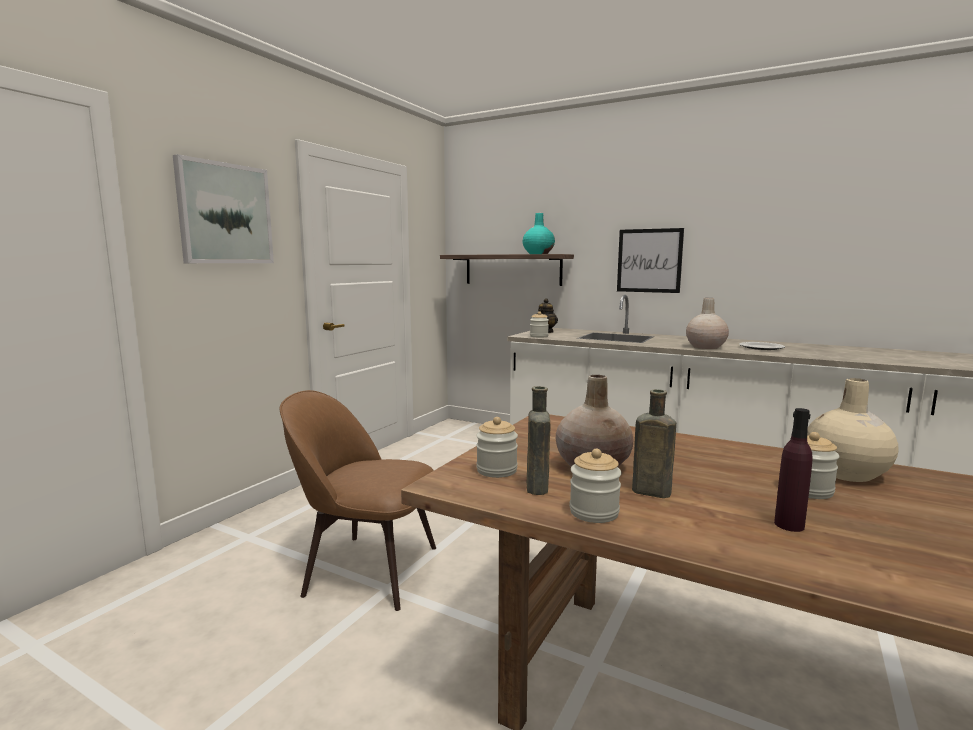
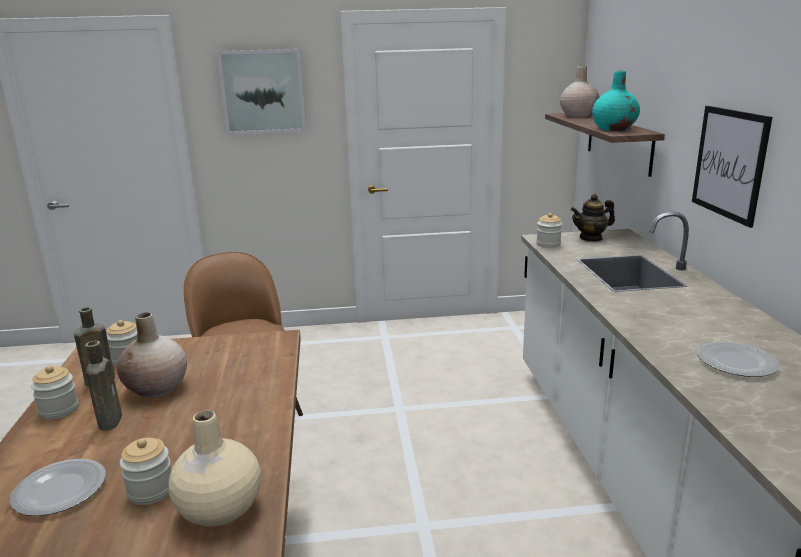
camera: 55 degrees right, 10 degrees up
(705, 347) = (655, 328): beige vase -> beige vase (578, 115)
(789, 525) = (61, 489): purple bottle -> plate

